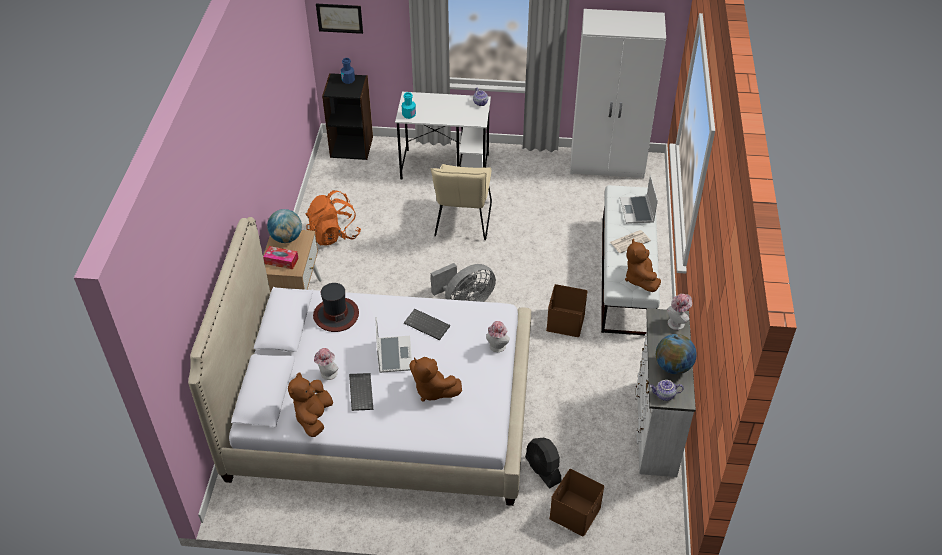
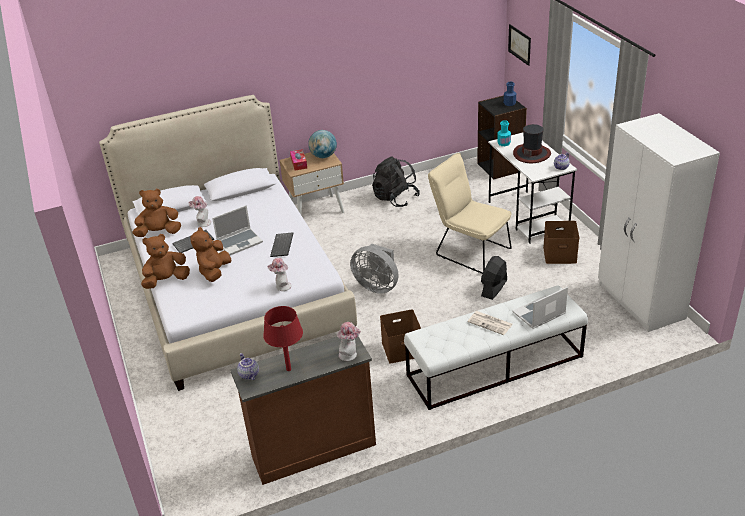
camera: 65 degrees right, 10 degrees down
(334, 234) = (395, 198): orange backpack -> black backpack
(336, 315) = (263, 204): hat -> hat (532, 154)
(462, 223) = (469, 250): beige chair -> beige chair turned 60 degrees clockwise
(543, 470) = (223, 395): black fan -> black fan (494, 288)
(575, 514) = (187, 430): brown storage box -> brown storage box (559, 255)
(640, 279) = (444, 346): brown plush toy -> brown plush toy (166, 281)
(654, 428) = (312, 450): white dresser -> brown dresser
(673, 366) = (288, 369): globe -> red table lamp

